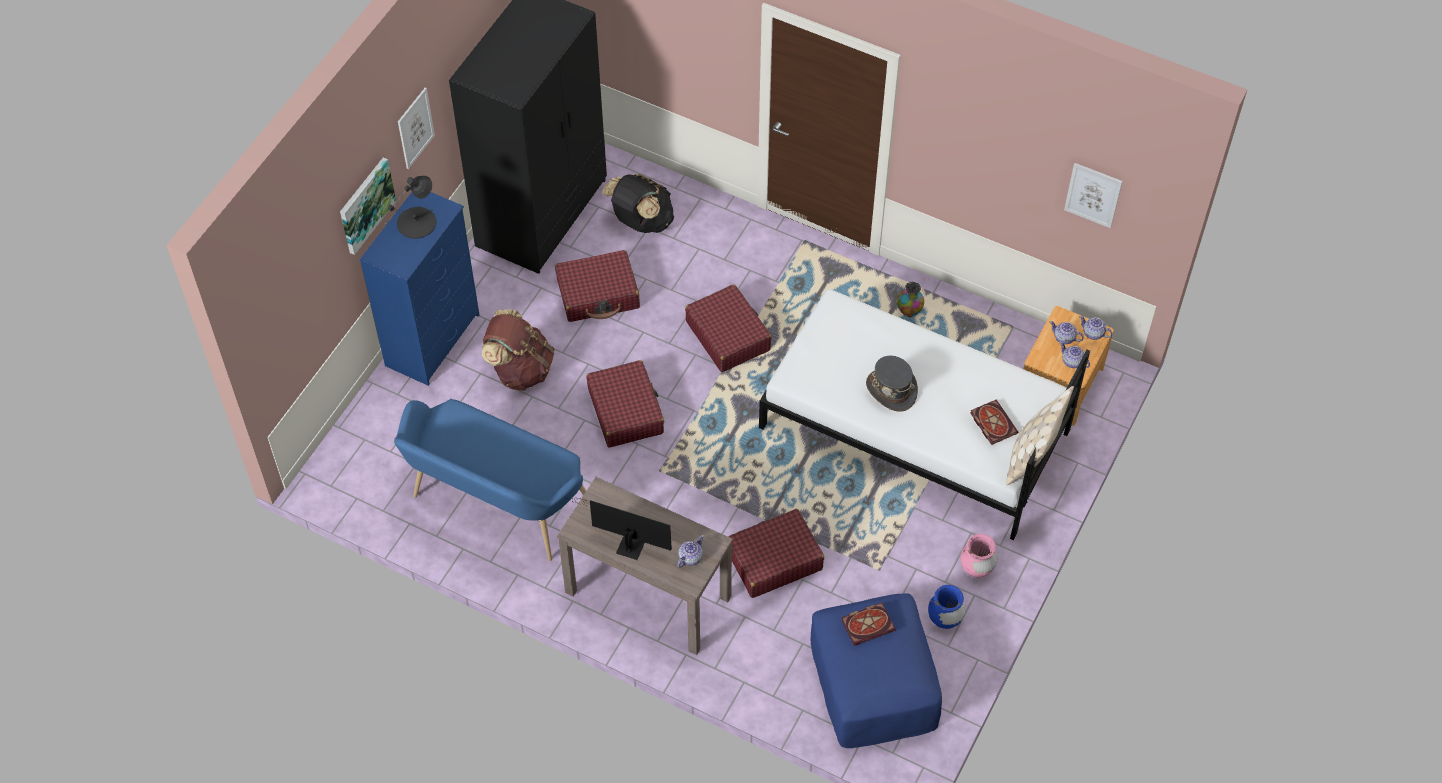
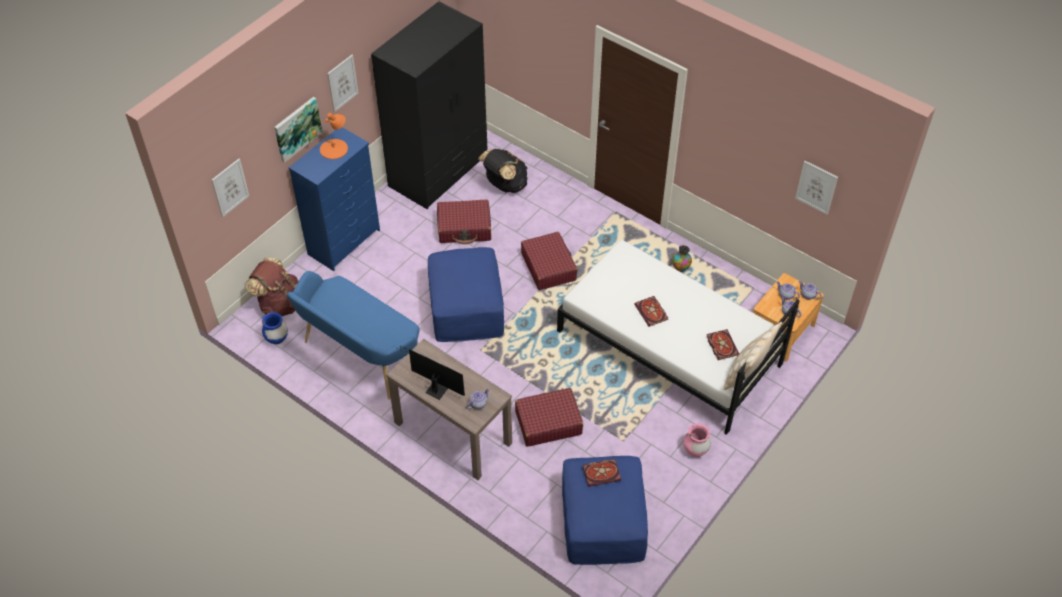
camera: 10 degrees right, 5 degrees down
(292, 306) = (230, 187): none -> picture
(417, 222) = (334, 149): black table lamp -> orange table lamp
(520, 369) = (399, 269): brown backpack -> brown backpack (280, 303)
(625, 411) = (466, 306): red suitcase -> blue ottoman
(891, 390) = (652, 312): grey hat -> book
(944, 619) = (665, 482): blue vase -> blue vase (277, 339)

